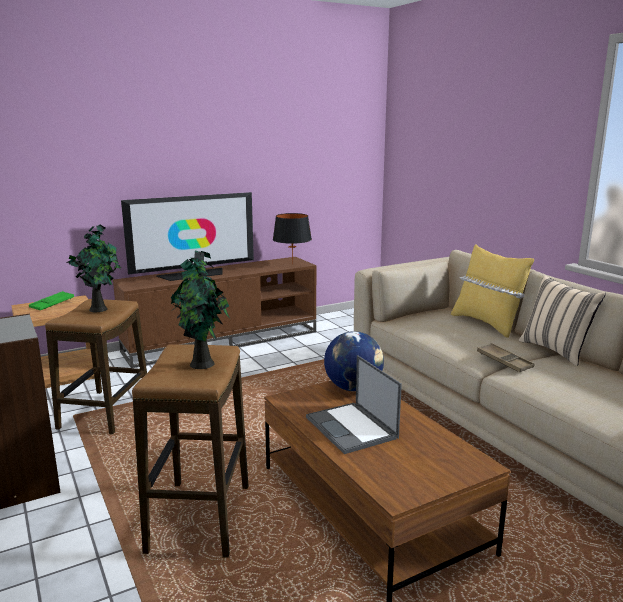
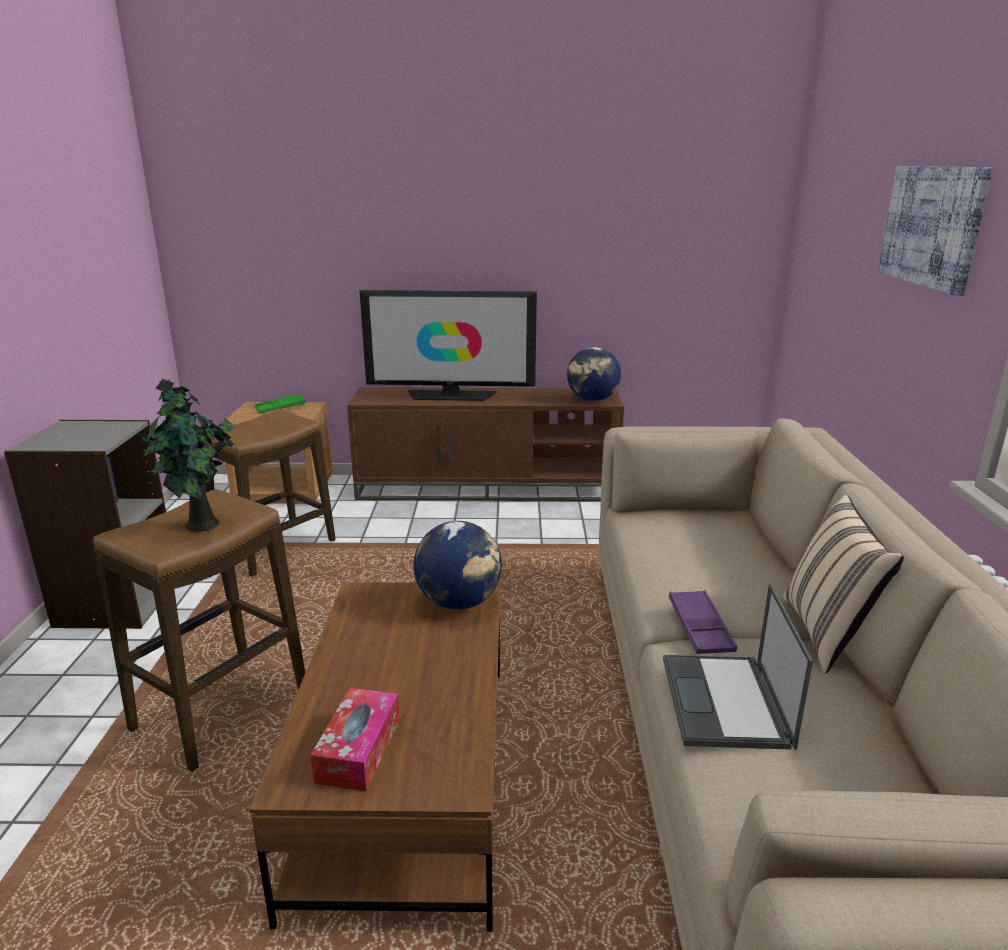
camera: 30 degrees right, 5 degrees up
(99, 309) = (268, 425): potted plant -> none
(292, 264) = (592, 400): black table lamp -> globe
(352, 428) = (377, 661): laptop -> laptop (726, 702)
(408, 469) = (358, 750): none -> tissue box
(487, 323) = (768, 553): yellow pillow -> none
(504, 361) = (700, 627): brown tray -> purple tray
(515, 135) = (932, 226): none -> picture

